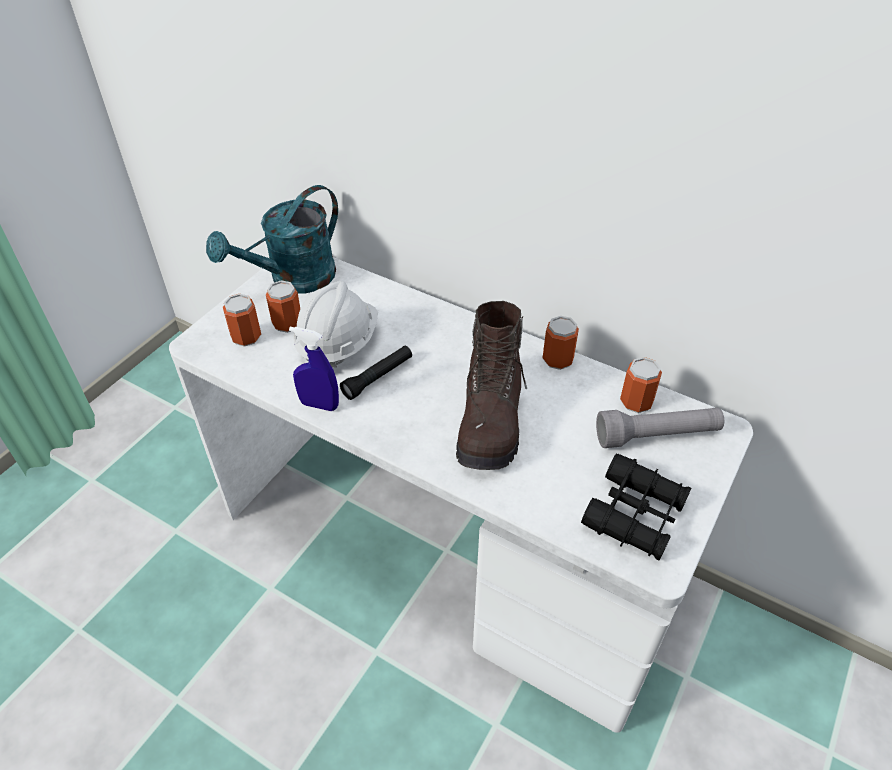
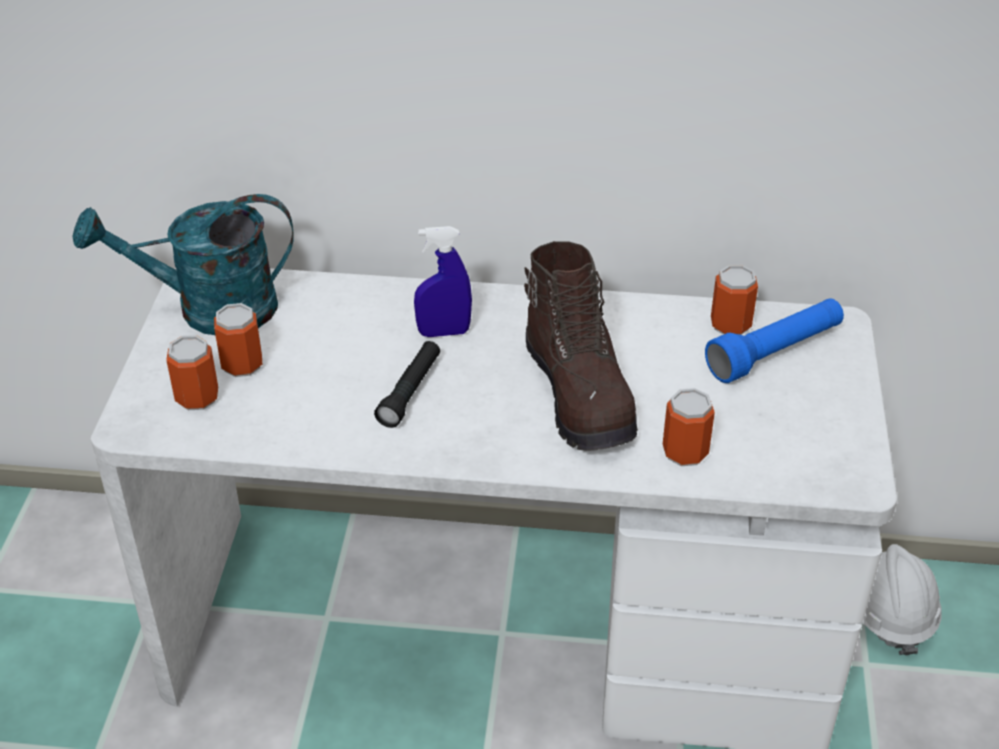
camera: 25 degrees left, 5 degrees down
(293, 280) = (209, 310): turquoise watering can -> turquoise watering can turned 60 degrees clockwise
(319, 405) = (357, 446): blue spray bottle -> blue spray bottle (444, 332)
(337, 343) = (328, 368): white hard hat -> white hard hat (888, 613)
(557, 360) = (613, 306): can -> can (685, 452)
(634, 514) = (801, 440): black binoculars -> none
(657, 436) = (774, 353): grey flashlight -> blue flashlight

